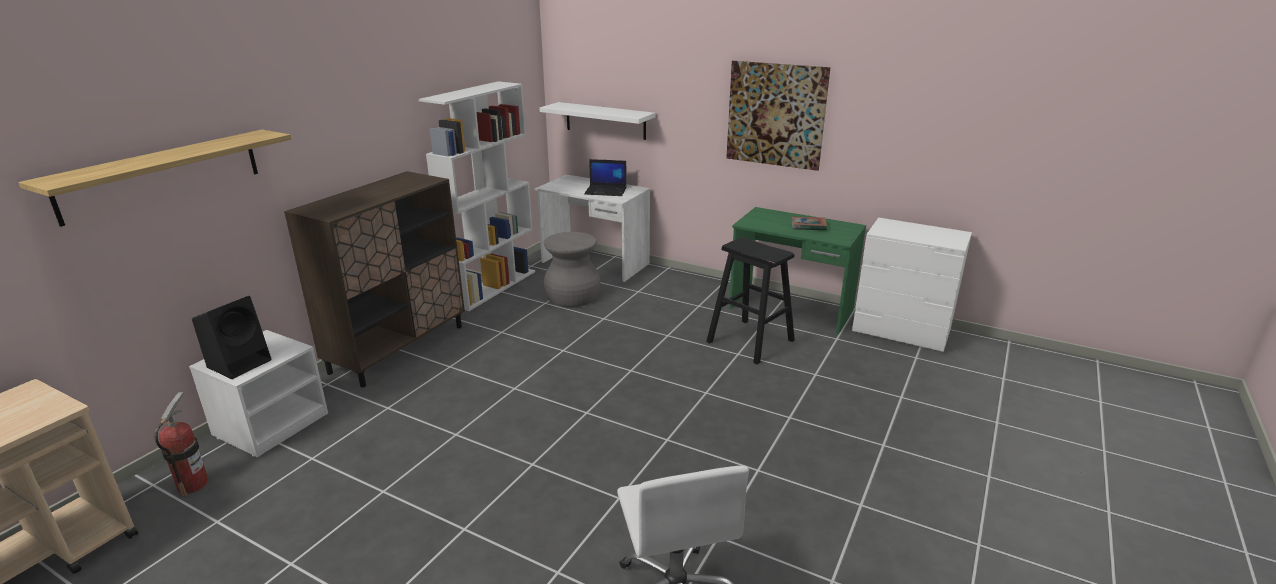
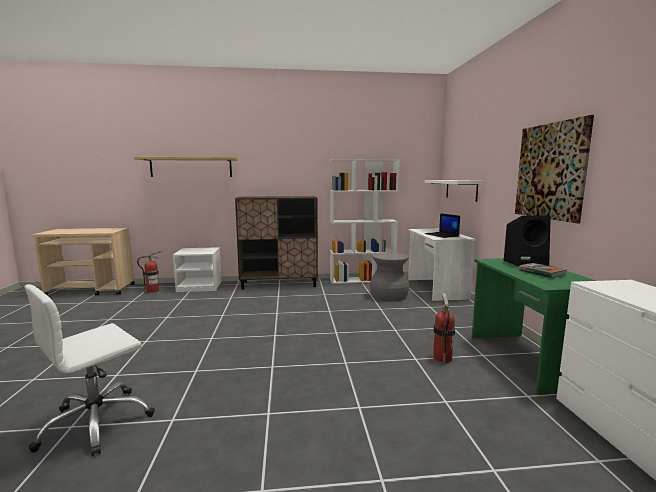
camera: 55 degrees right, 15 degrees down
(240, 363) = (190, 251): black speaker -> black speaker (526, 263)
(750, 341) = (442, 358): black stool -> fire extinguisher

